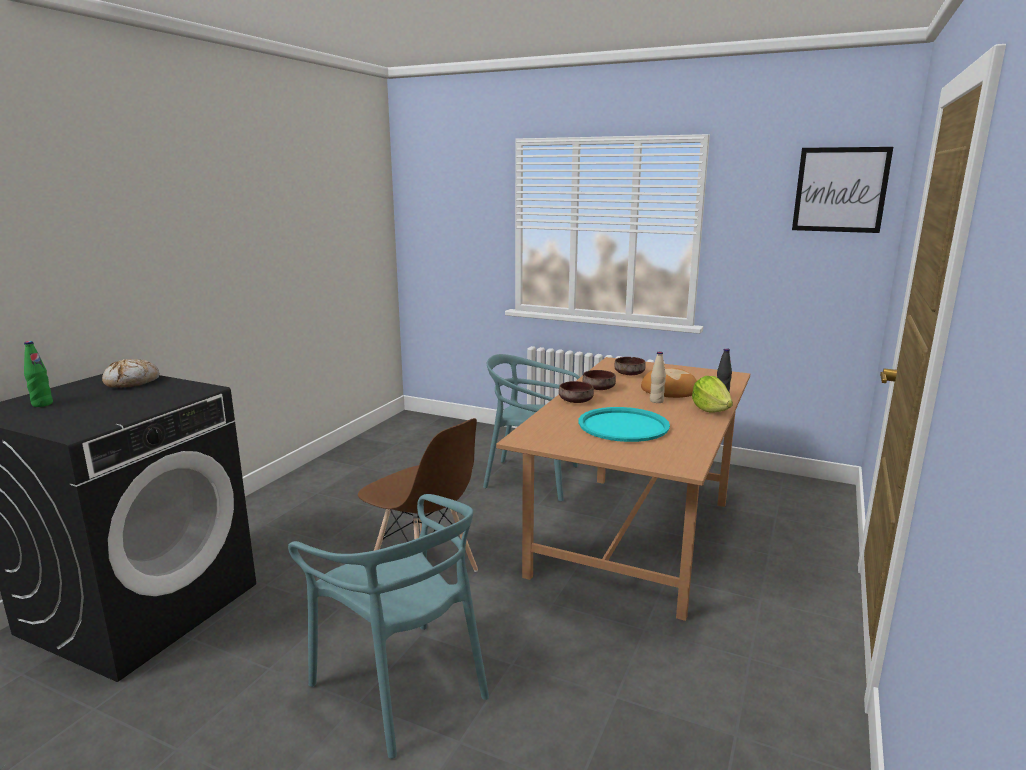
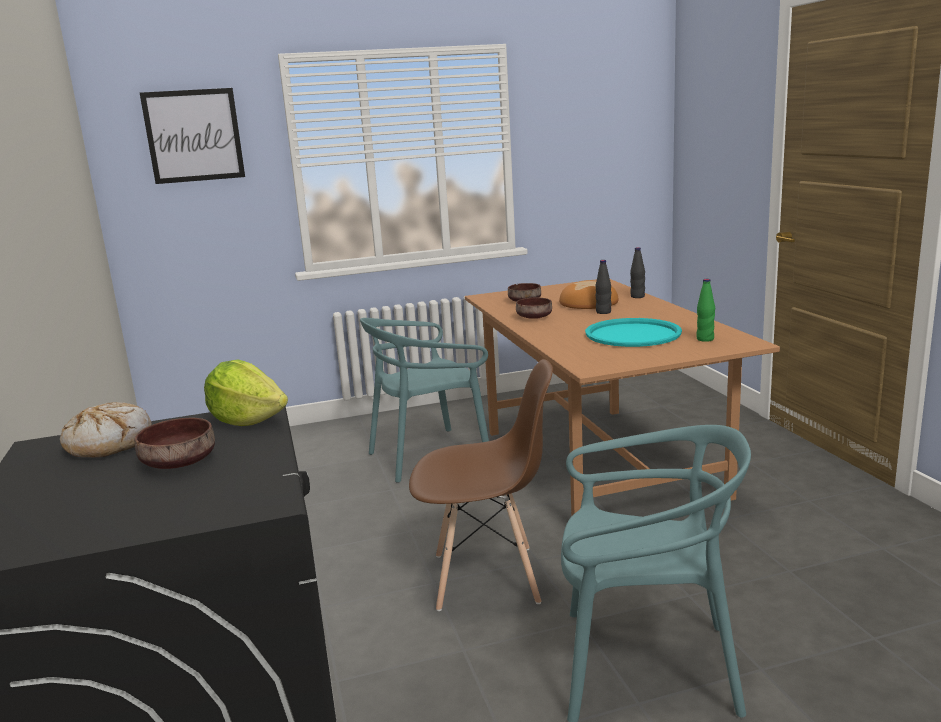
camera: 40 degrees left, 0 degrees up
(42, 404) = (59, 509): green bottle -> green bottle (705, 339)
(576, 401) = (546, 330): brown bowl -> brown bowl (181, 462)
(656, 401) = (603, 312): beige bottle -> black bottle
(710, 410) = (655, 306): lettuce -> lettuce (248, 420)
(840, 190) = (626, 94): picture -> picture (194, 136)

